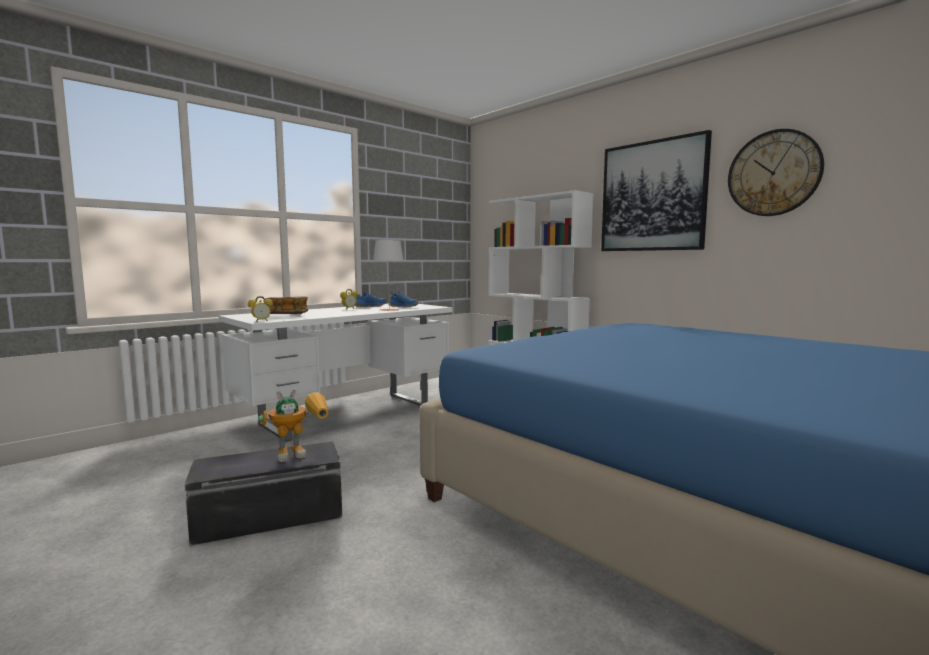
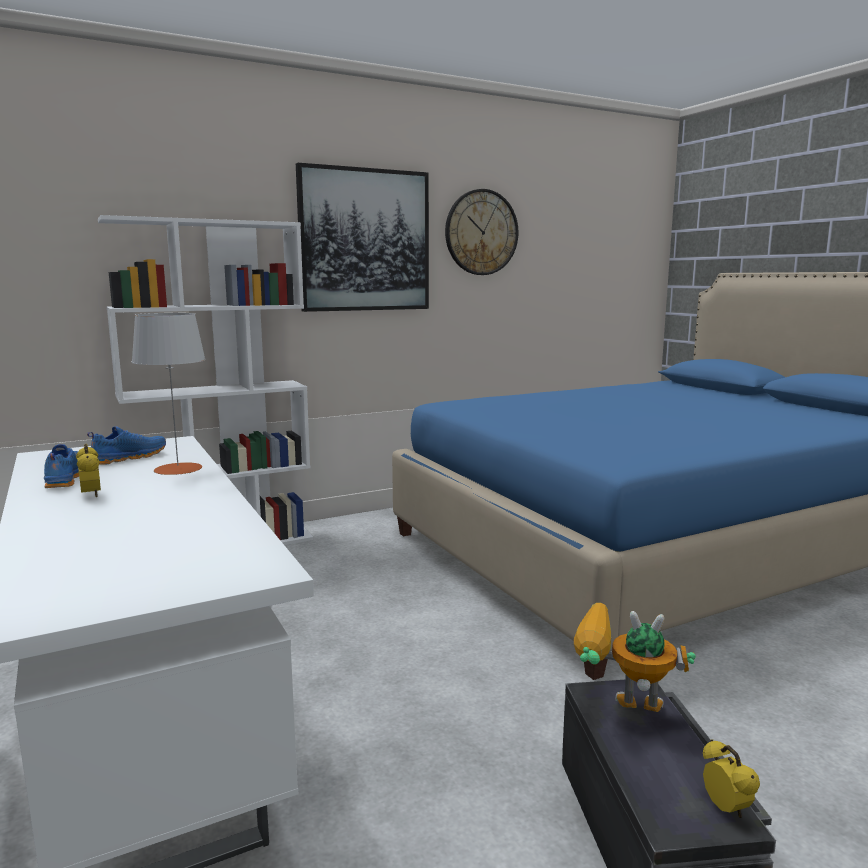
camera: 75 degrees left, 5 degrees up
(261, 321) = (273, 570): alarm clock -> alarm clock (726, 809)
(286, 315) = (154, 550): book -> none
(301, 452) = (619, 712): toy robot -> toy robot turned 60 degrees counterclockwise

